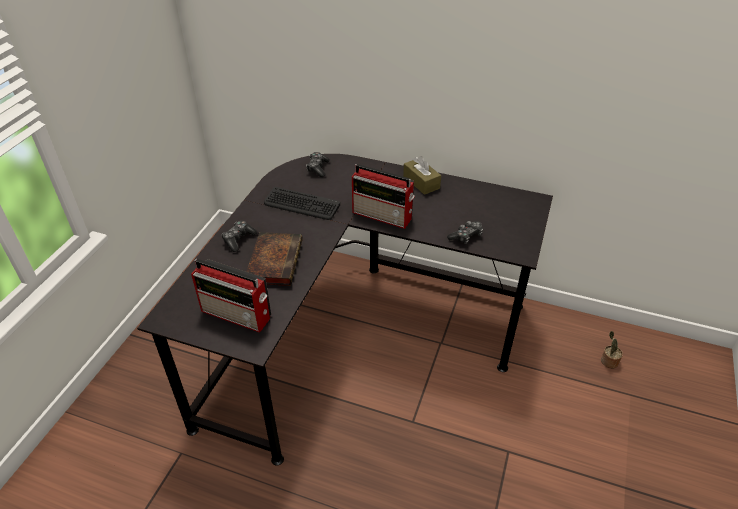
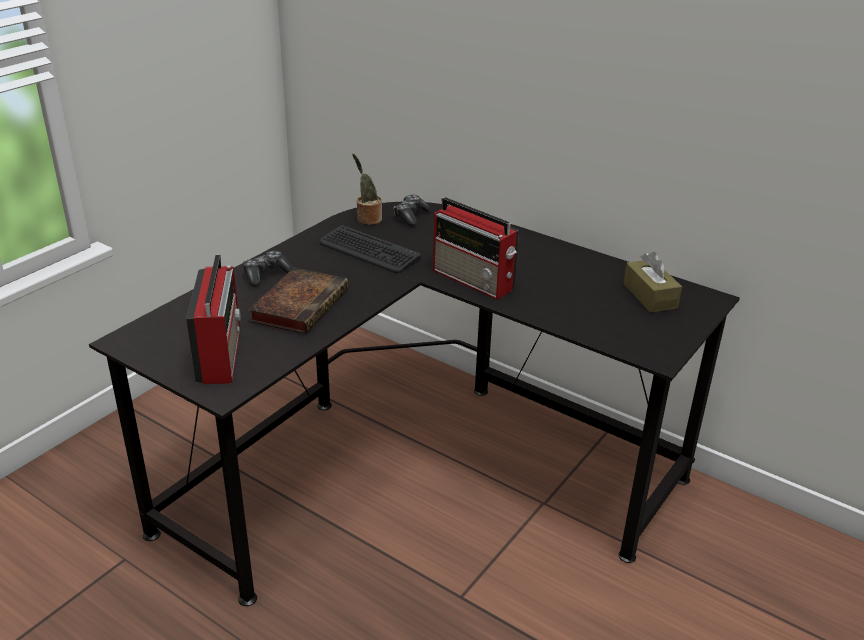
camera: 15 degrees right, 10 degrees down
(237, 314) = (220, 353): radio -> radio turned 135 degrees counterclockwise
(421, 182) = (547, 252): brown tissue box -> brown tissue box (650, 296)
(466, 236) = (582, 323): game controller -> none
(608, 361) = (805, 585): potted plant -> potted plant (367, 219)

